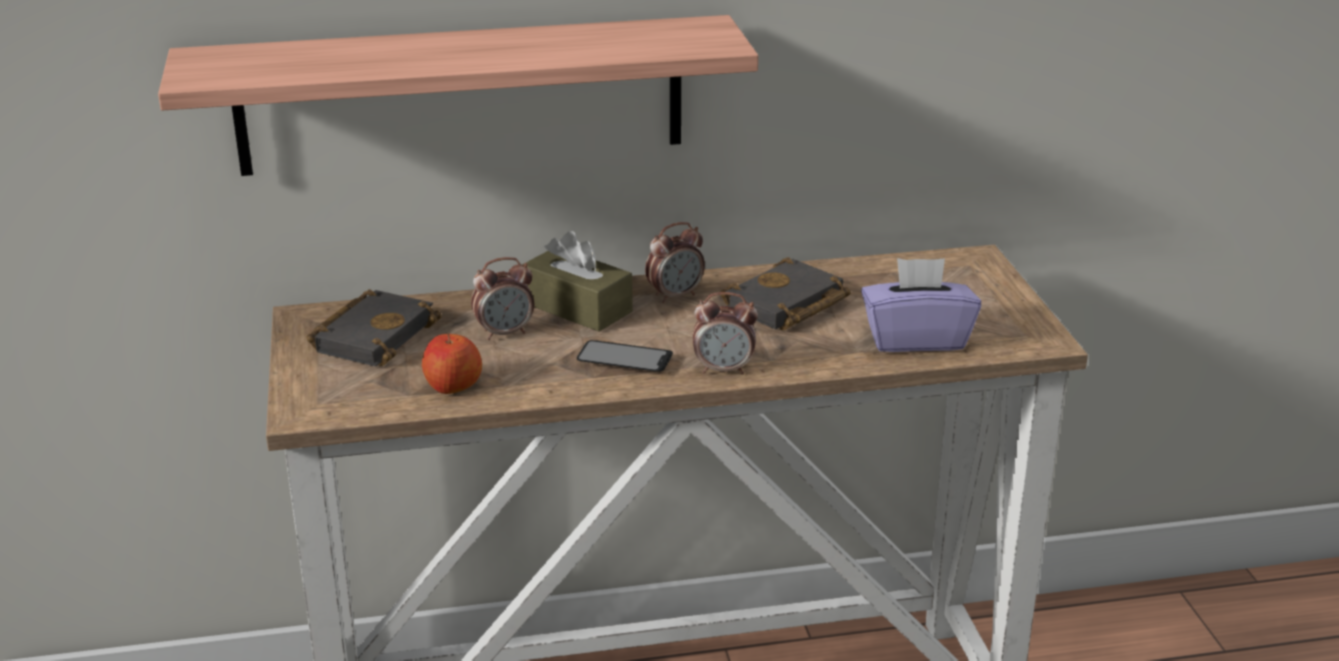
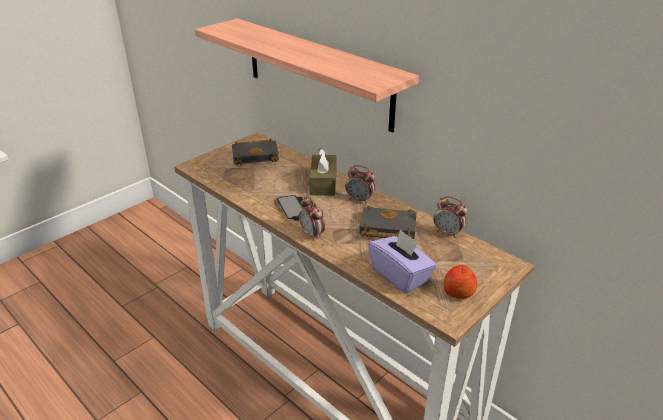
camera: 55 degrees right, 5 degrees up
(452, 385) = (237, 183): apple -> apple (458, 292)
(505, 333) = (286, 177): alarm clock -> alarm clock (448, 233)

